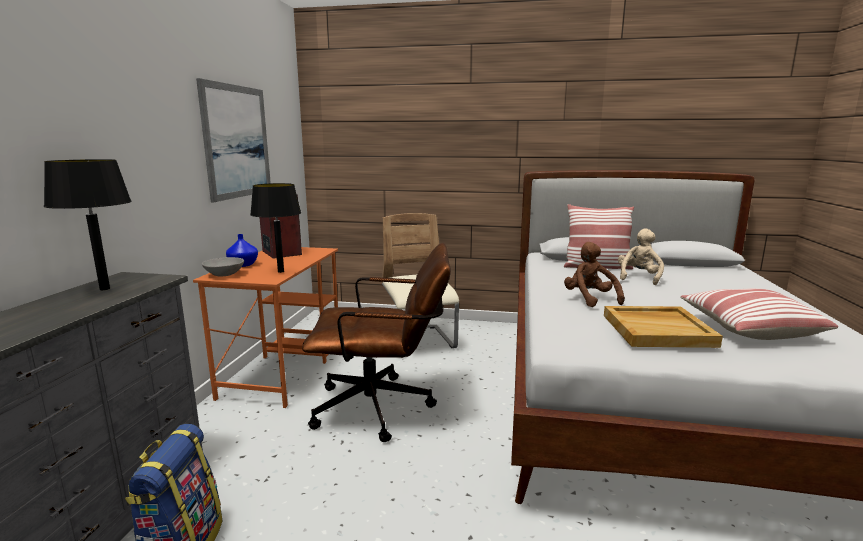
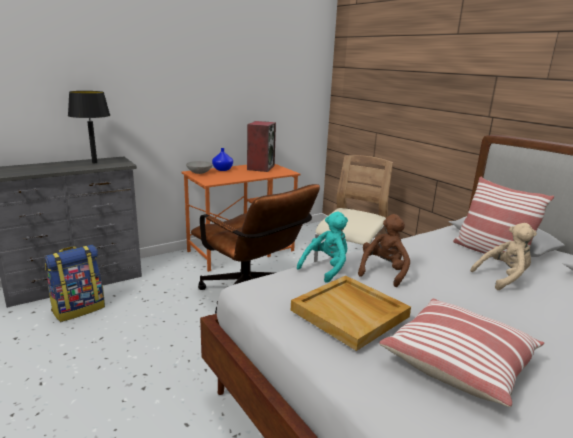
camera: 45 degrees right, 5 degrees up
(237, 141) = (245, 82): picture -> none
(280, 271) = (227, 179): black table lamp -> none
(557, 312) = (326, 268): none -> turquoise plush toy

